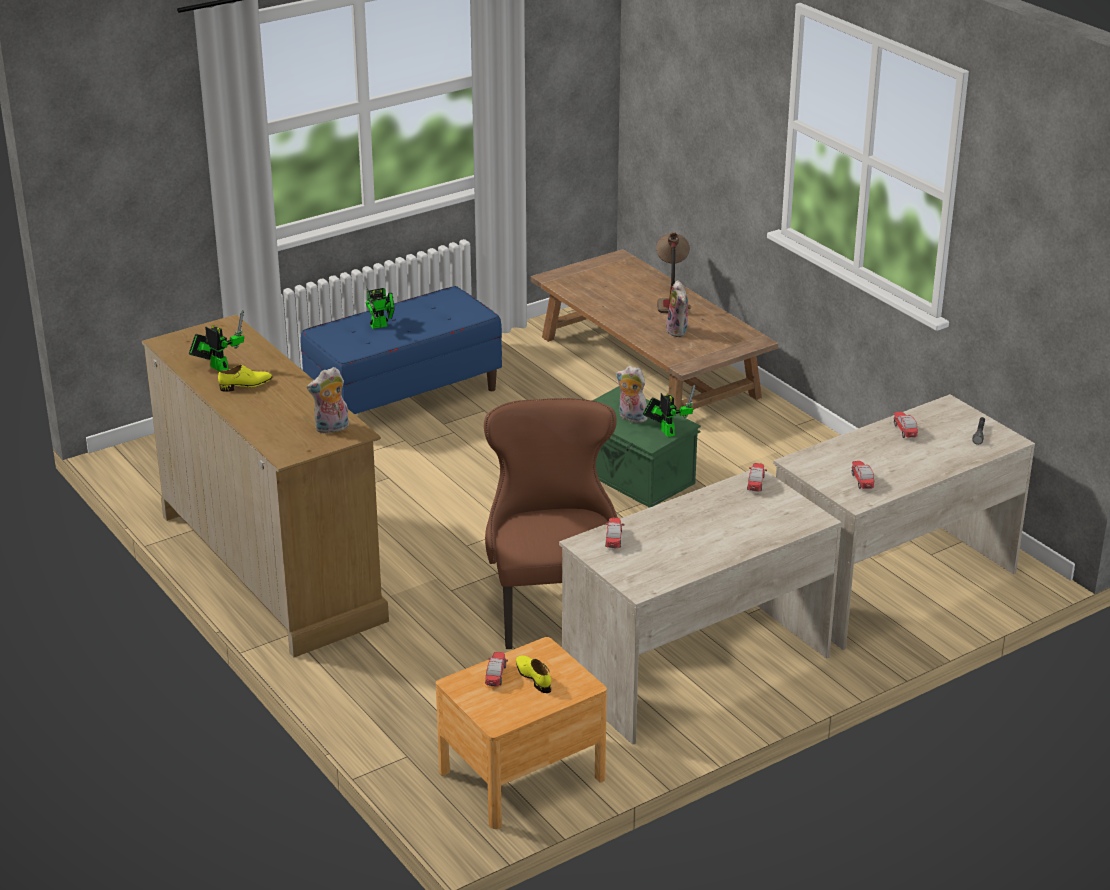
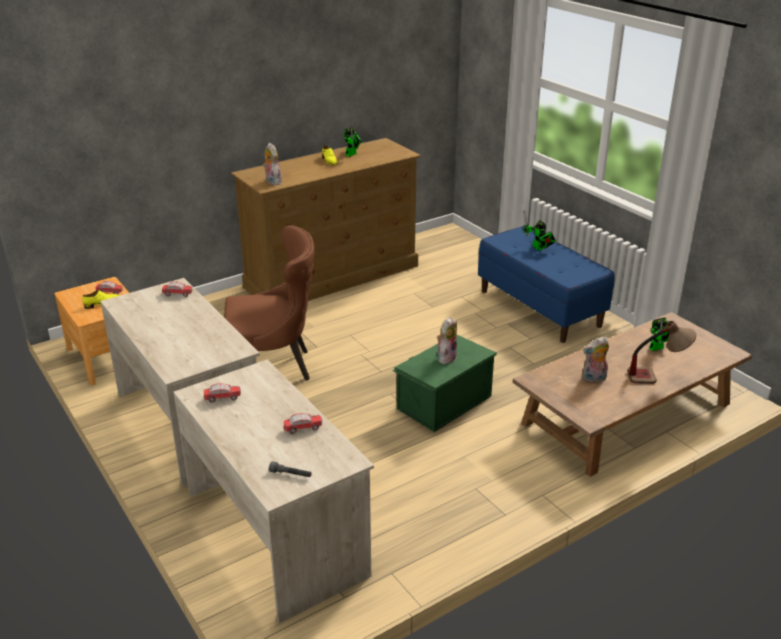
camera: 90 degrees right, 0 degrees up
(666, 431) = (426, 372): toy robot -> toy robot (658, 347)
(755, 484) = (232, 349): toy car -> none

